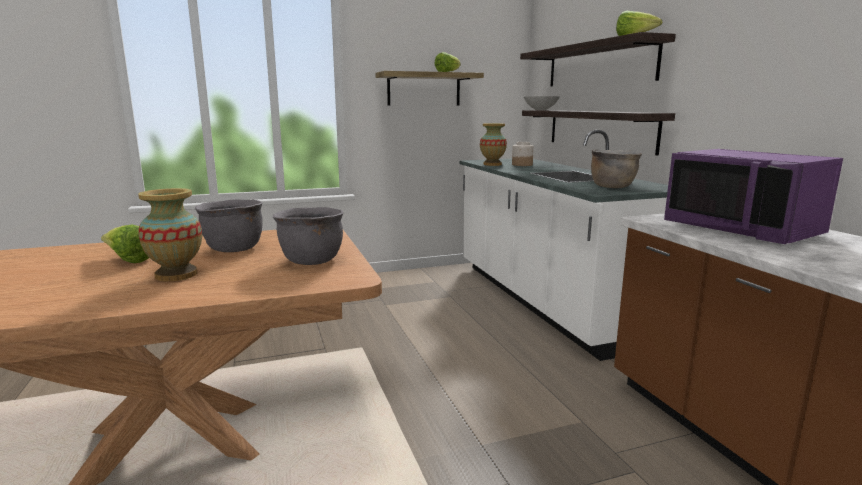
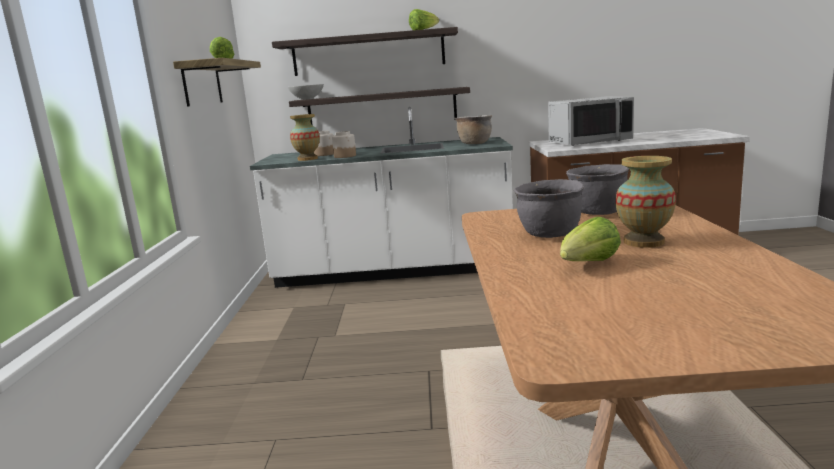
camera: 70 degrees left, 0 degrees up
(508, 168) = (345, 156): none -> jar
(743, 229) = (589, 142): purple microwave -> grey microwave

